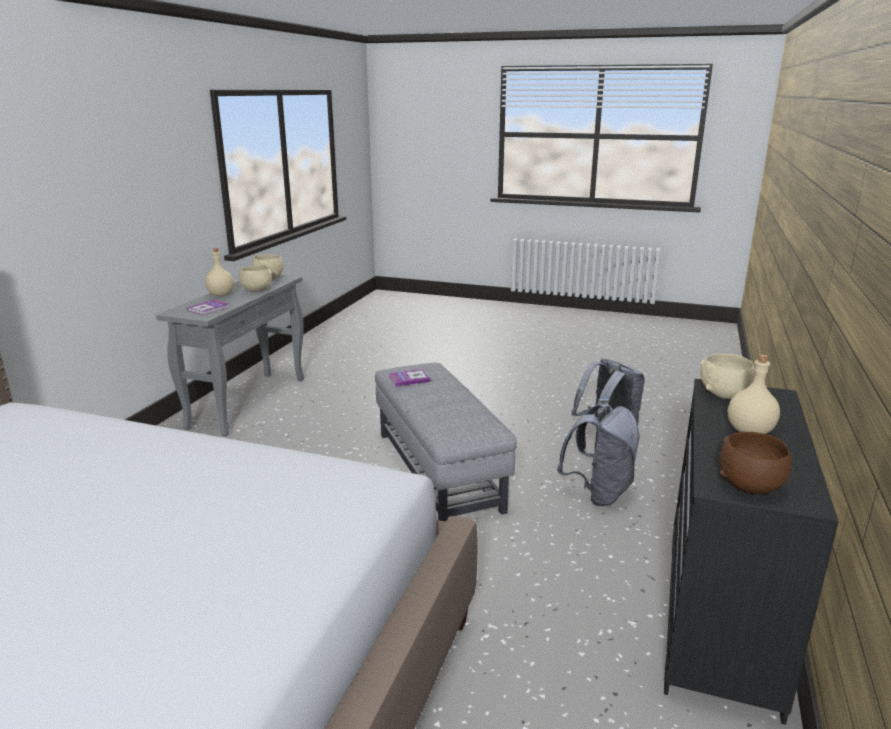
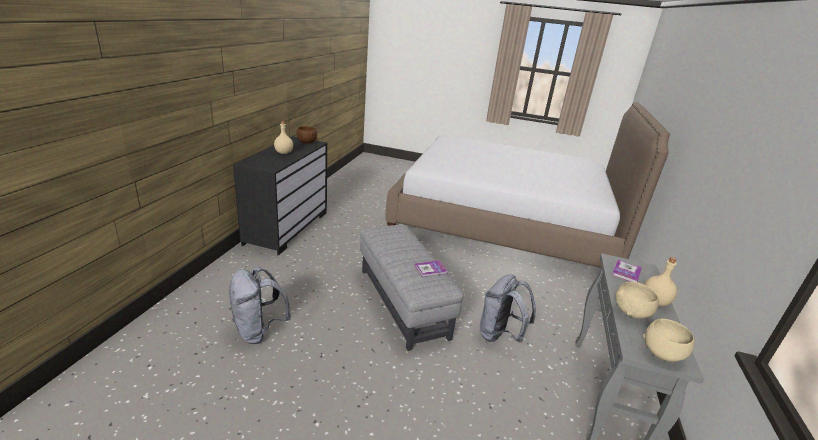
camera: 175 degrees right, 5 degrees up
(599, 493) = (301, 280): grey backpack -> grey backpack (500, 335)
(725, 394) = (271, 164): beige bowl -> none

